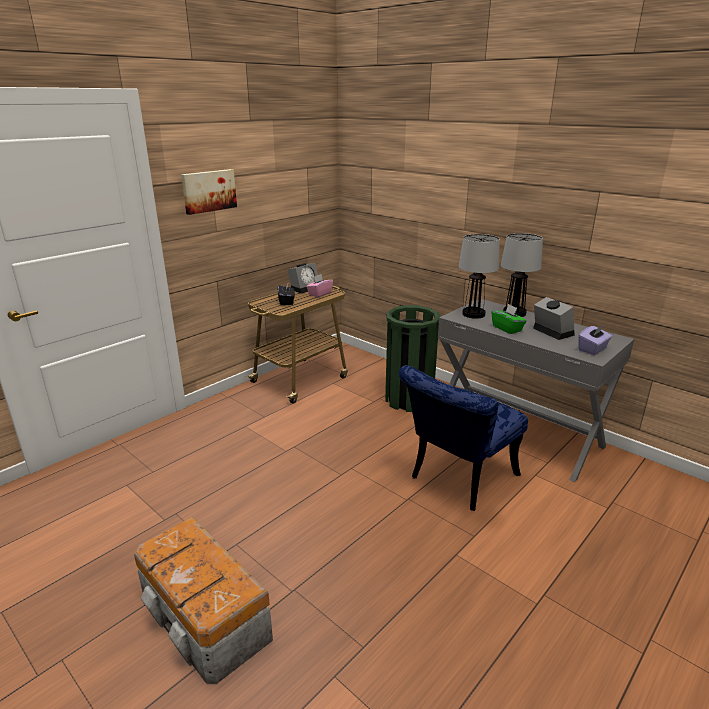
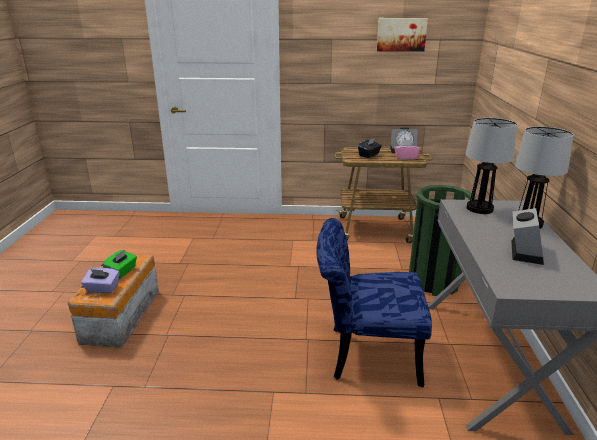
camera: 50 degrees right, 0 degrees up
(208, 191) = (326, 49): picture -> picture (401, 34)
(507, 329) = (481, 230): green tissue box -> green tissue box (122, 271)
(592, 349) = (529, 283): purple tissue box -> purple tissue box (102, 289)

